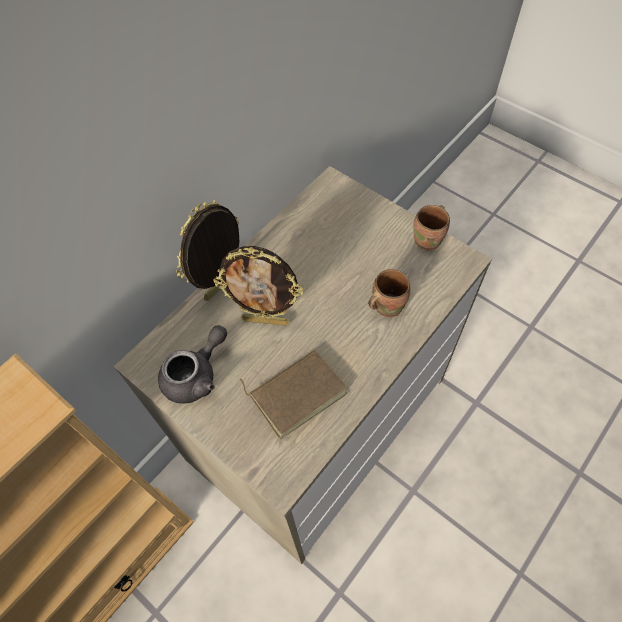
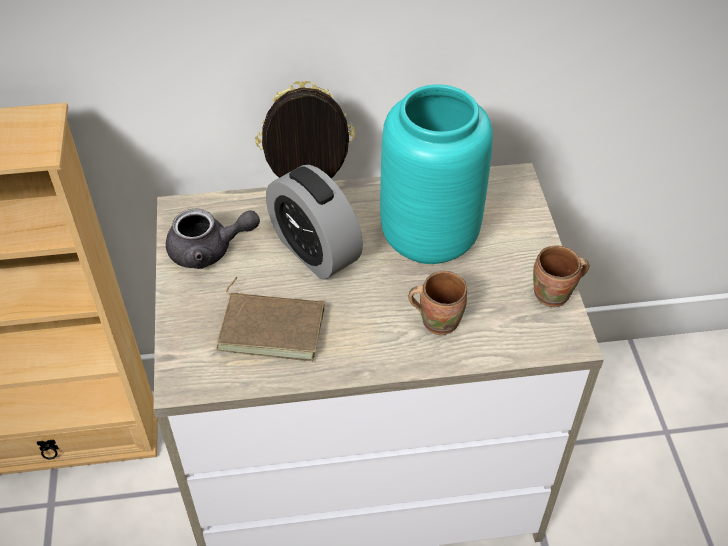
camera: 40 degrees right, 10 degrees down
(266, 320) = (315, 251): picture frame -> alarm clock
(325, 256) = (430, 237): none -> turquoise vase

